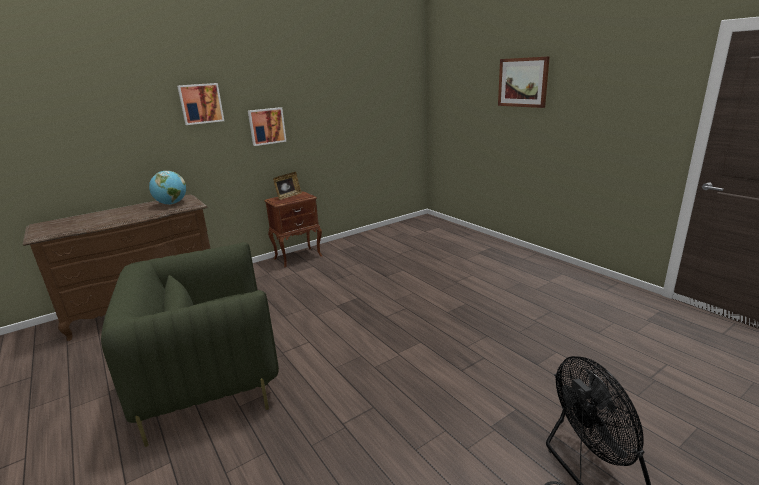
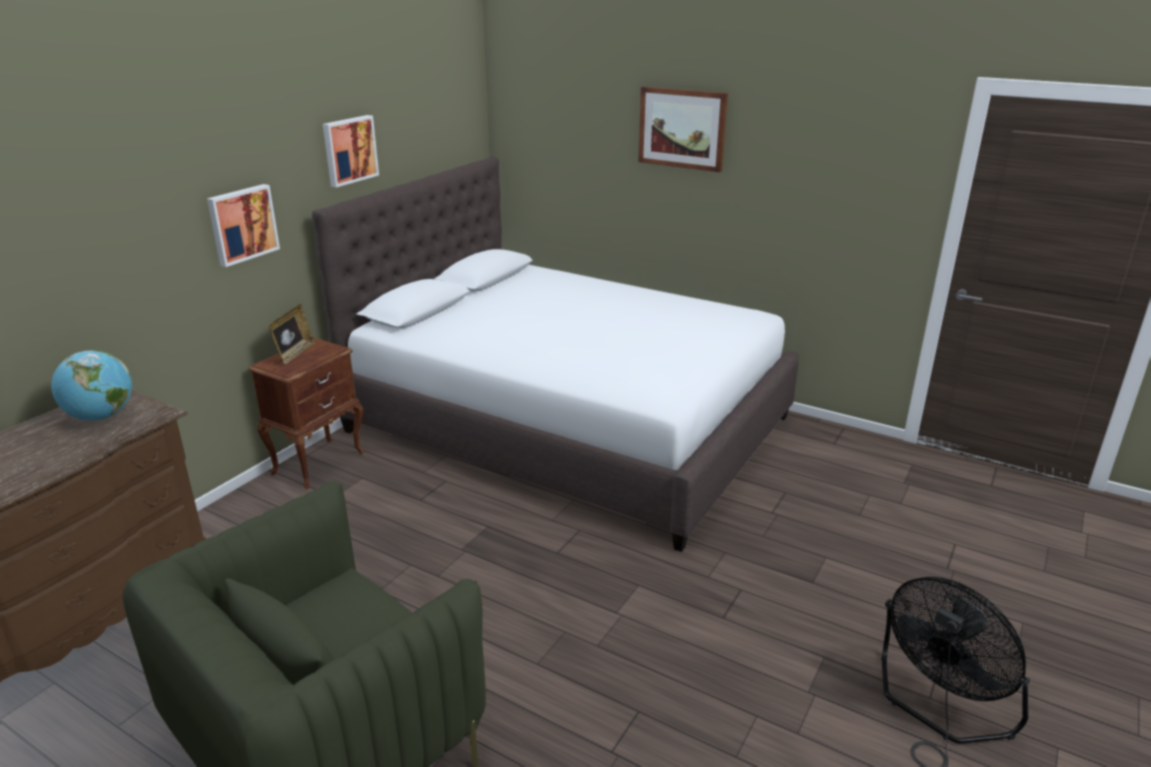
camera: 25 degrees left, 5 degrees up
(201, 103) = (119, 197): picture -> picture (349, 150)
(436, 257) = (568, 423): none -> white bed

